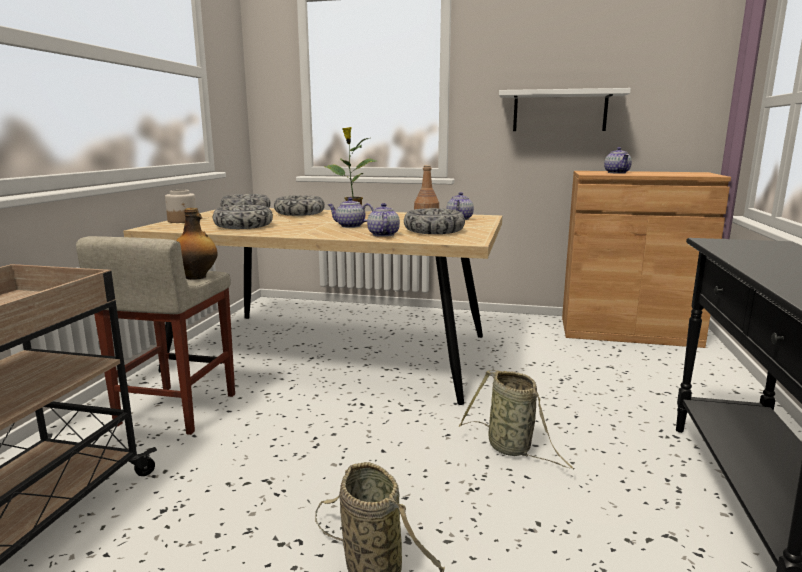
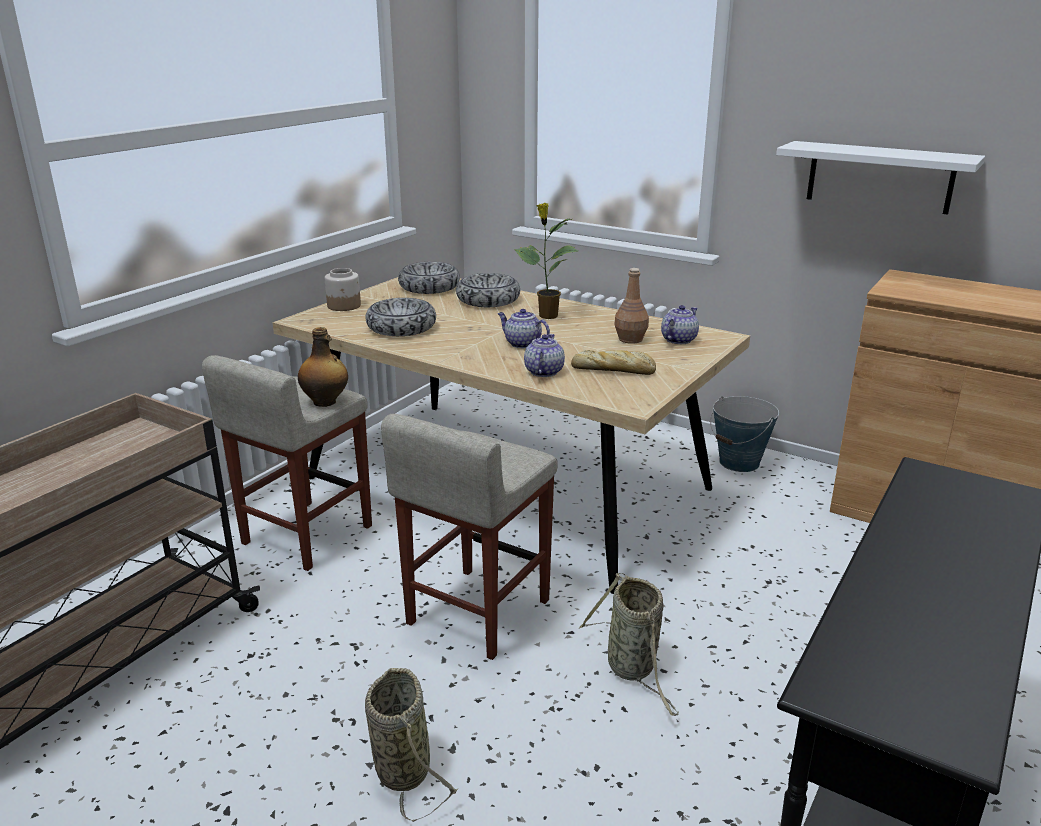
camera: 20 degrees right, 10 degrees up
(363, 436) = (477, 613): none -> beige stool
(434, 231) = (615, 370): bowl -> bread
(488, 321) = (739, 462): none -> bucket
(617, 173) = (939, 290): teapot -> none

